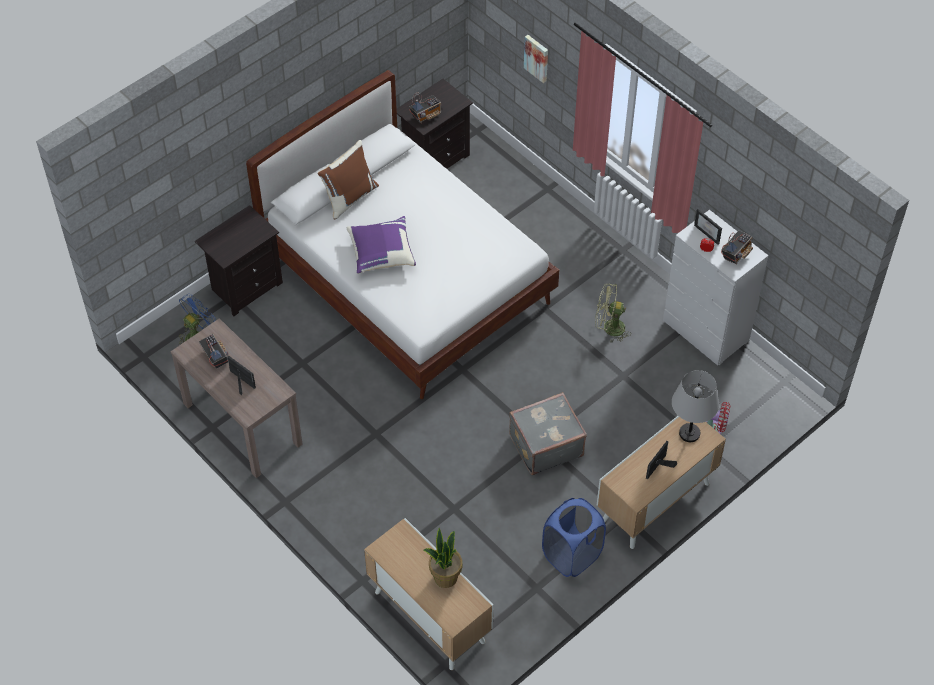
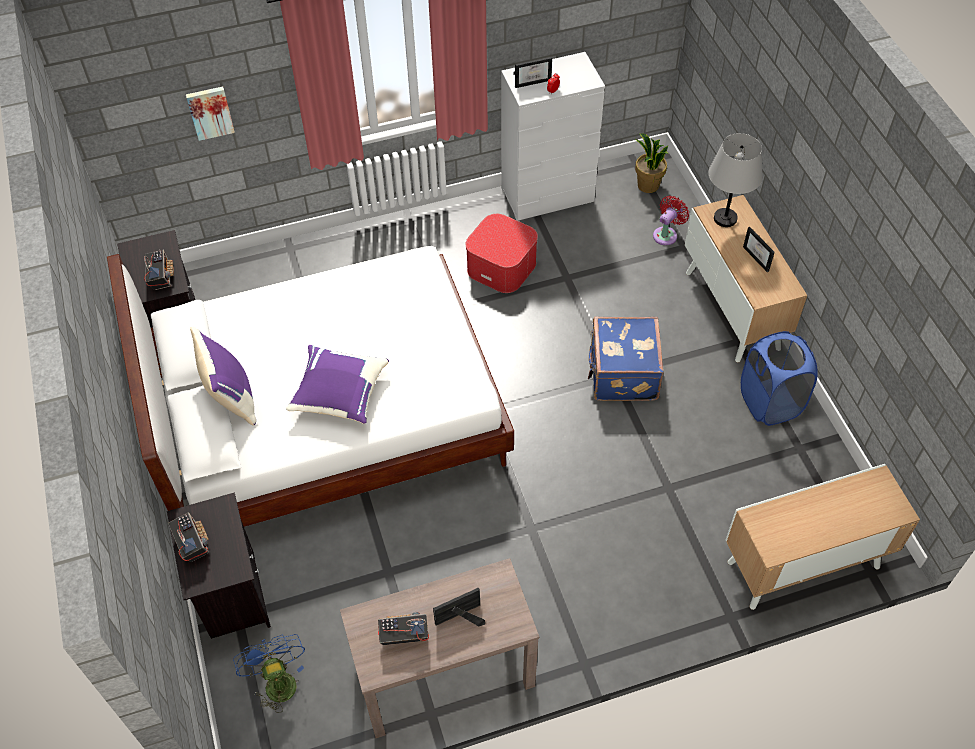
camera: 65 degrees left, 0 degrees up
(349, 197) = (230, 397): brown pillow -> purple pillow
(445, 577) = (834, 497): potted plant -> potted plant (647, 185)
(545, 445) = (622, 374): grey suitcase -> blue suitcase
(609, 328) = (502, 266): green fan -> ottoman
(736, 253) = (570, 72): radio -> radio (192, 544)

